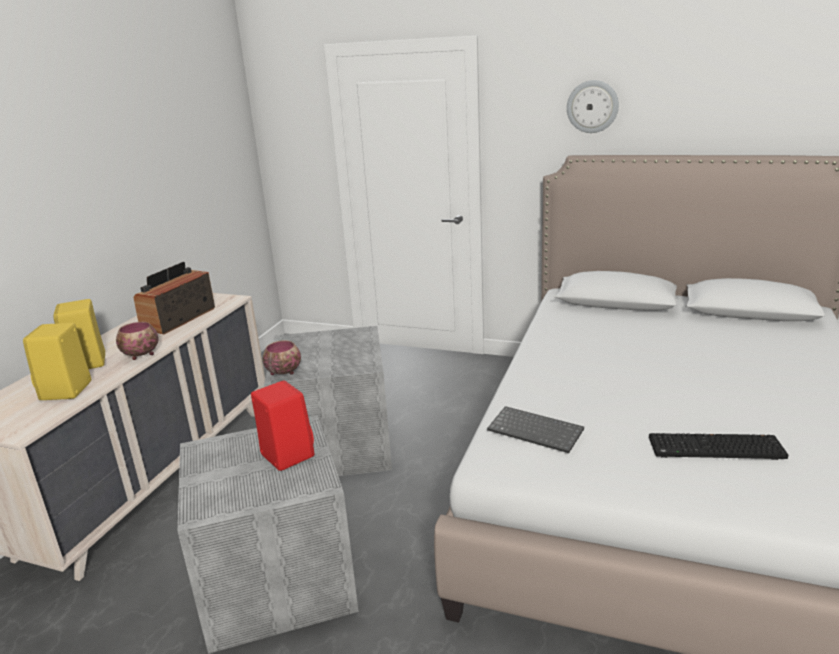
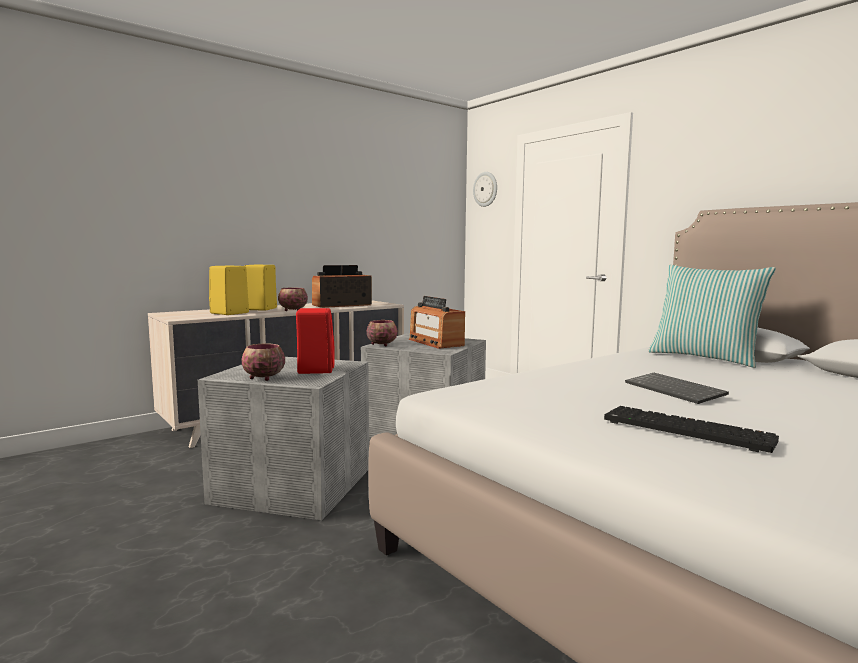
camera: 30 degrees right, 15 degrees down
(252, 496) = (263, 378): none -> bowl
(334, 348) = (435, 342): none -> radio
(537, 430) = (510, 386): keyboard -> keyboard (676, 390)
(592, 106) = (734, 165): wall clock -> wall clock (485, 189)
(607, 314) = (704, 357): none -> pillow

